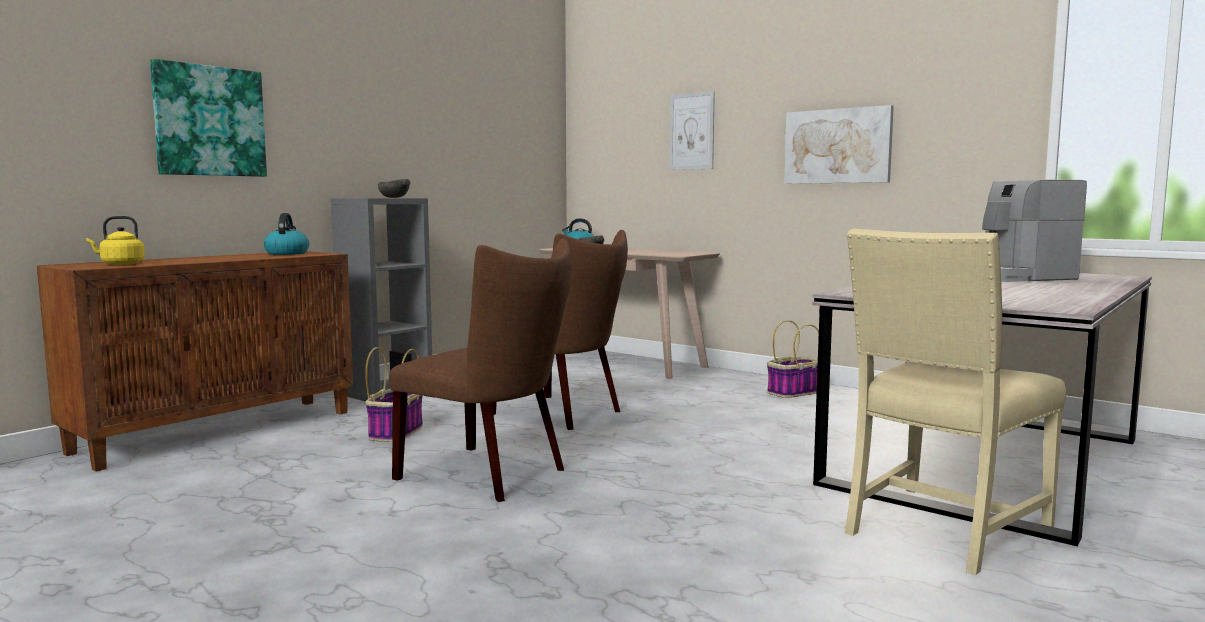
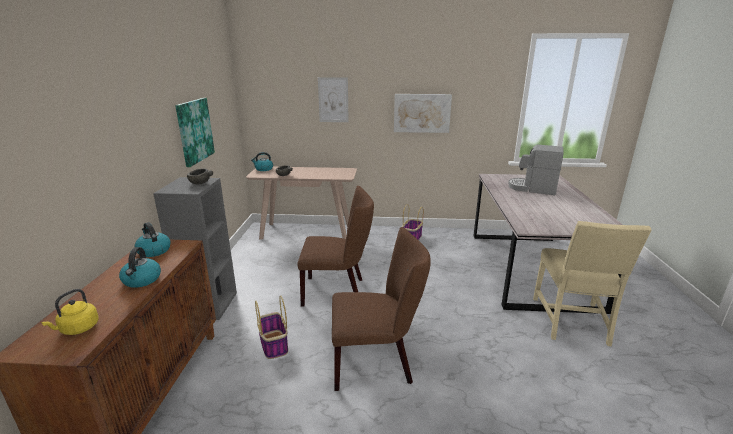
camera: 35 degrees left, 15 degrees up
(209, 121) = (71, 167): picture -> picture (194, 131)
(230, 258) = (142, 280): none -> kettle
(1015, 278) = (532, 188): coffee machine -> coffee machine turned 75 degrees clockwise

